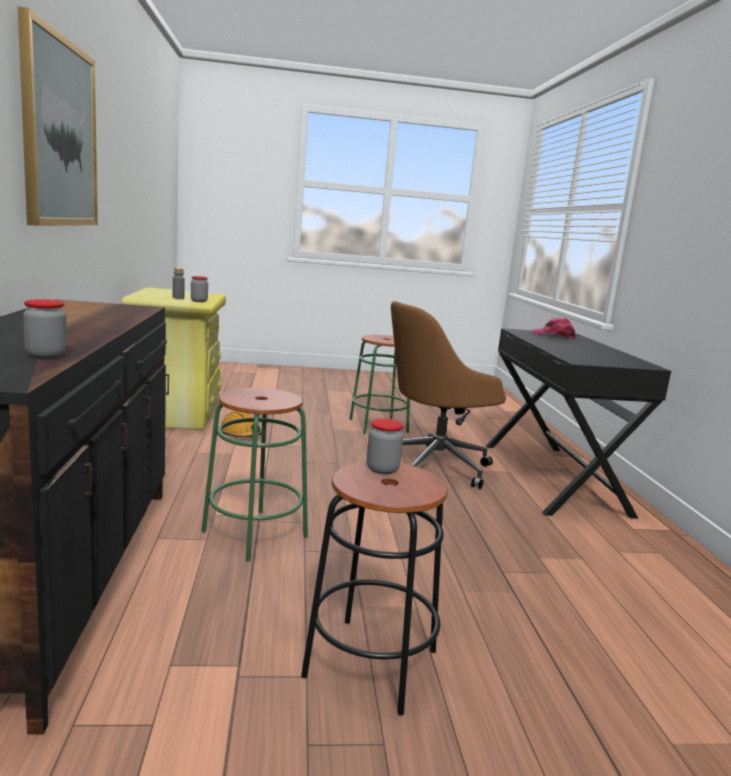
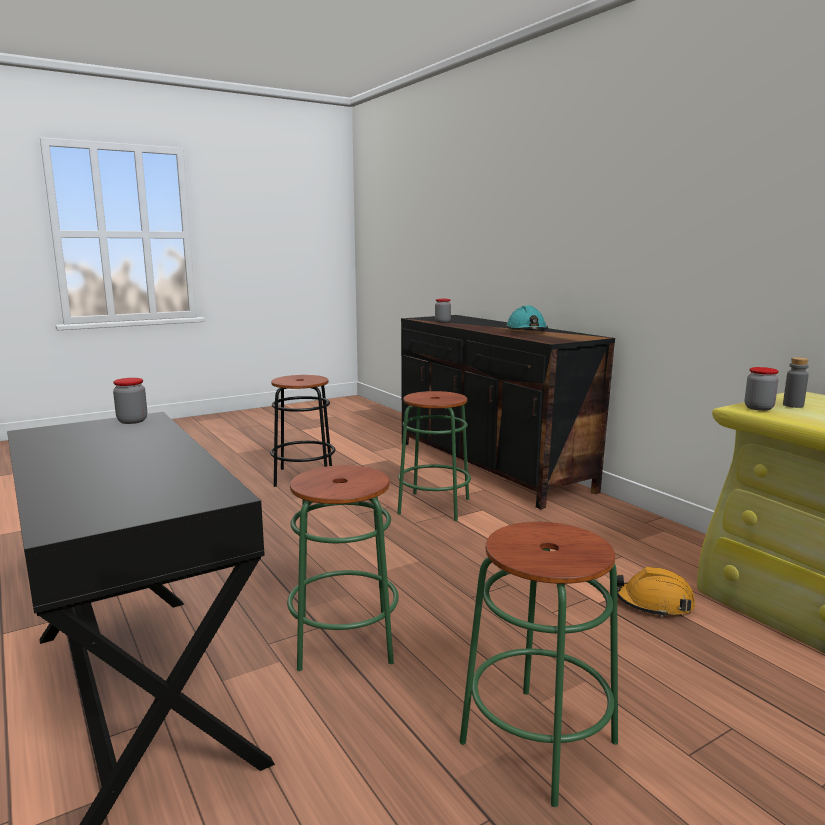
camera: 155 degrees right, 0 degrees up
(59, 133) = (652, 201): picture -> none
(75, 317) = (526, 331): none -> turquoise hard hat
(382, 469) = (307, 382): jar -> jar (132, 421)
(435, 467) = (344, 640): brown office chair -> green stool
(554, 336) = (128, 497): pink cap -> none

